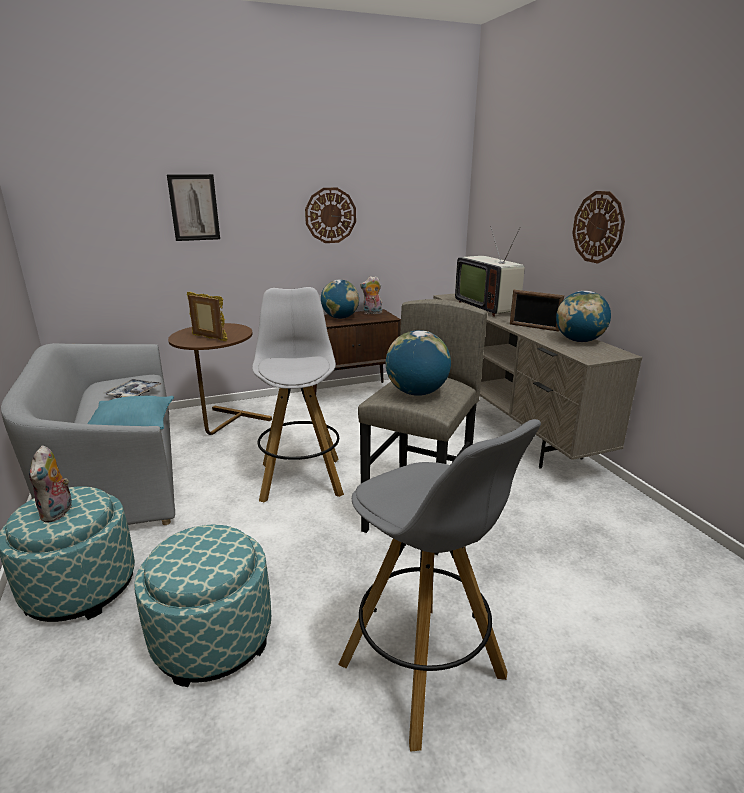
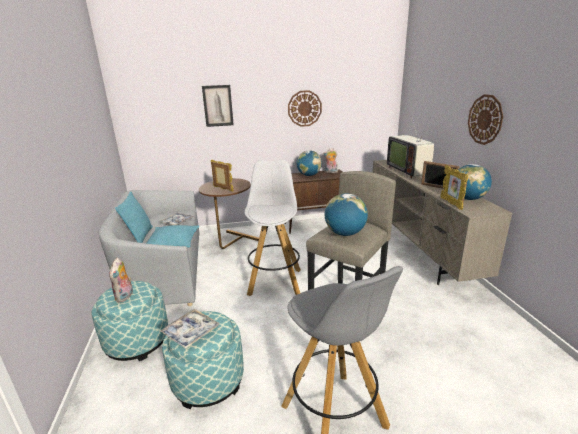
camera: 10 degrees right, 0 degrees up
(72, 418) = (140, 237): none -> turquoise pillow
(184, 560) = (191, 332): none -> tray
(558, 348) = (451, 204): none -> picture frame

